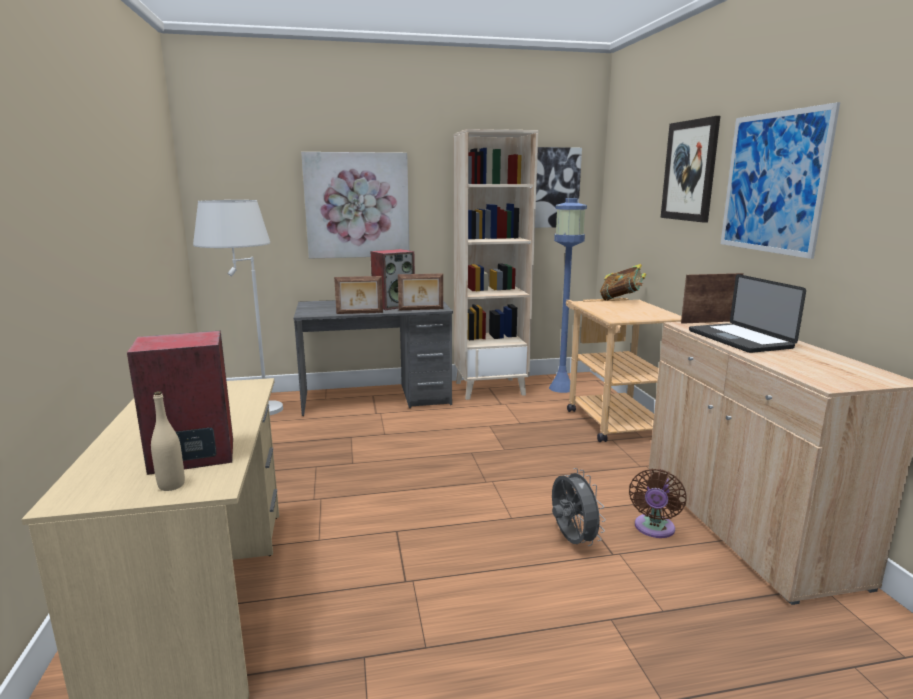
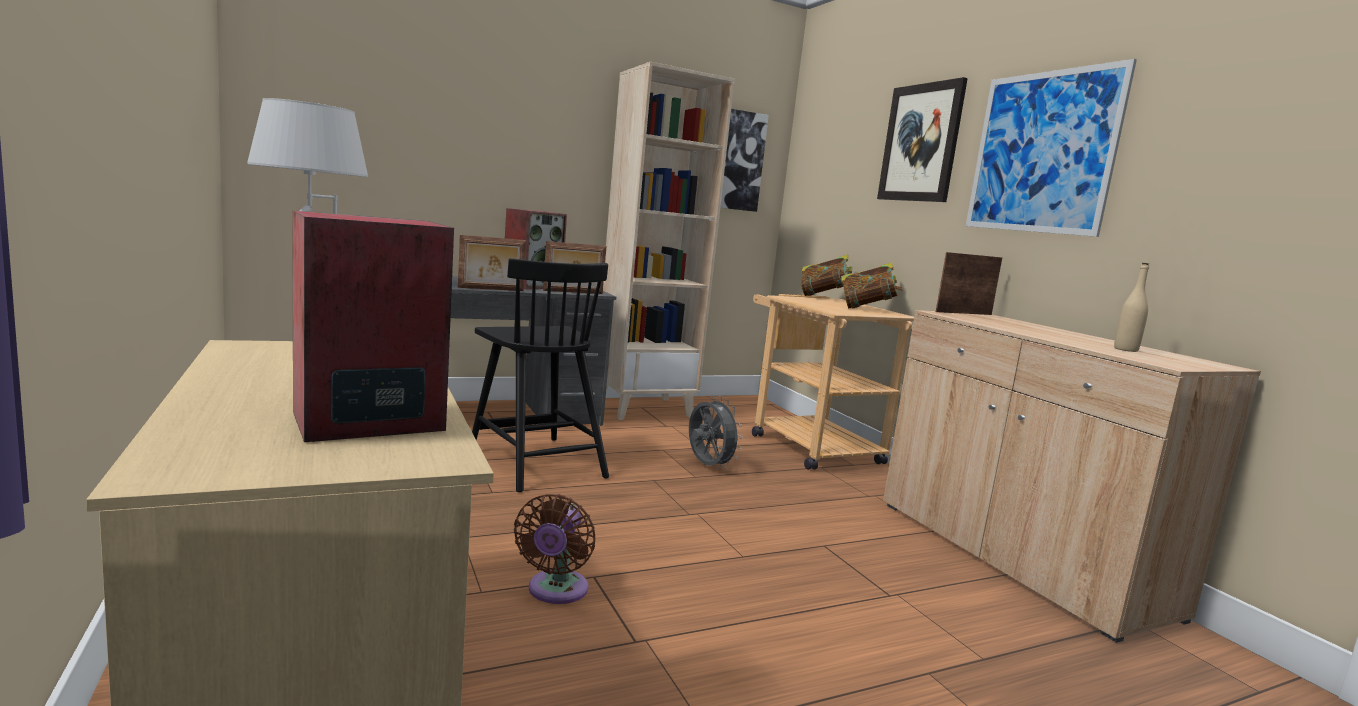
camera: 15 degrees left, 5 degrees down
(171, 485) = (363, 456): beige bottle -> beige bottle (1125, 349)
(357, 205) = (485, 148): picture -> none
(391, 438) = (535, 462): none -> black chair
(561, 388) = (733, 411): blue floor lamp -> none
(571, 541) = (832, 581): grey fan -> grey fan (707, 466)
(648, 312) = (867, 309): none -> book
(653, 529) = (921, 565): brown fan -> brown fan (555, 591)
(739, 339) = (1018, 327): laptop -> none

